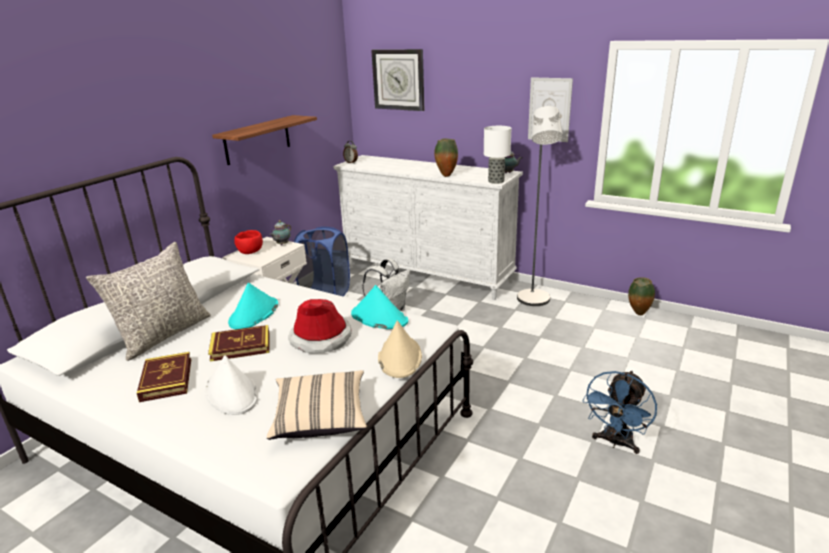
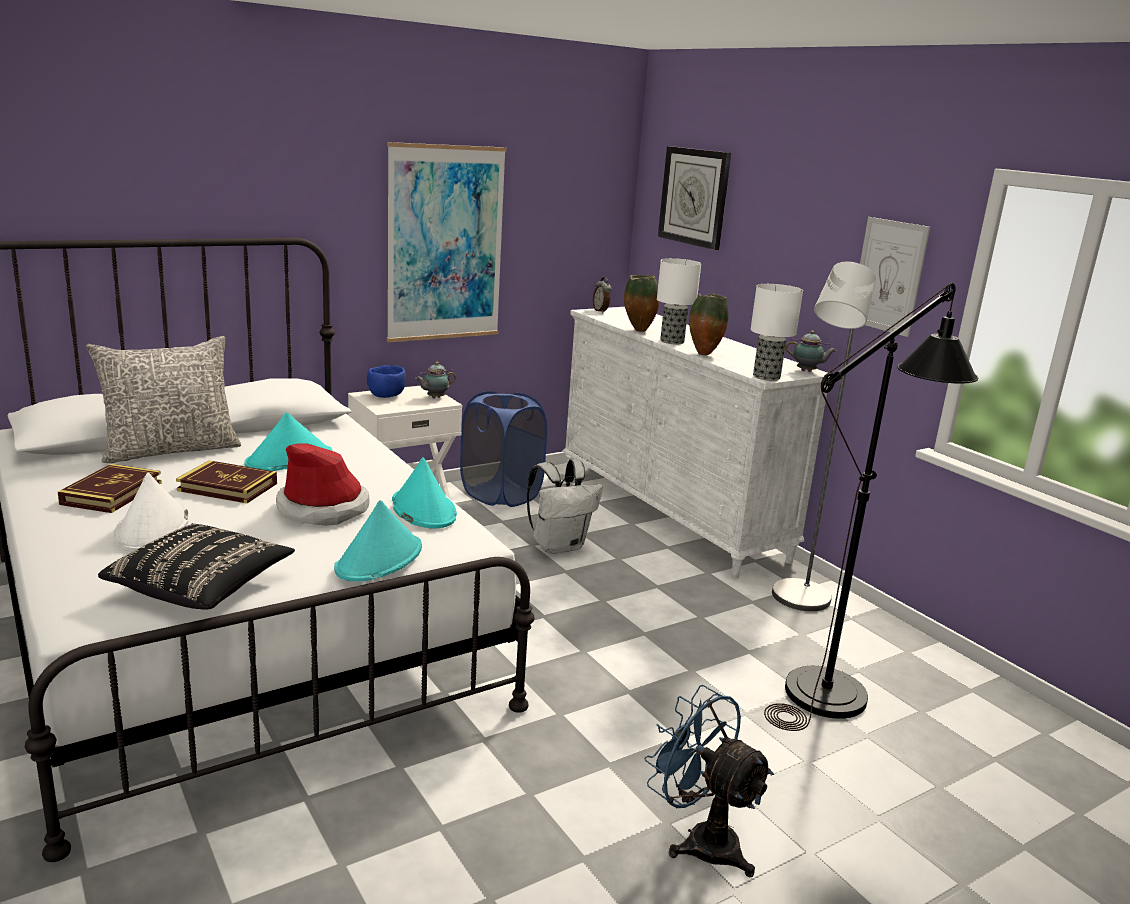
camera: 25 degrees right, 5 degrees down
(251, 252) = (387, 396): red bowl -> blue bowl
(257, 139) = (445, 244): shelf -> picture
(320, 417) = (202, 587): beige pillow -> black pillow
(399, 357) = (379, 559): beige hat -> turquoise hat
(419, 172) = (672, 341): none -> table lamp
(594, 338) = (839, 686): none -> black floor lamp
(615, 442) = (700, 840): blue fan -> blue fan turned 75 degrees clockwise
(638, 314) = (965, 680): vase -> vase (638, 330)

